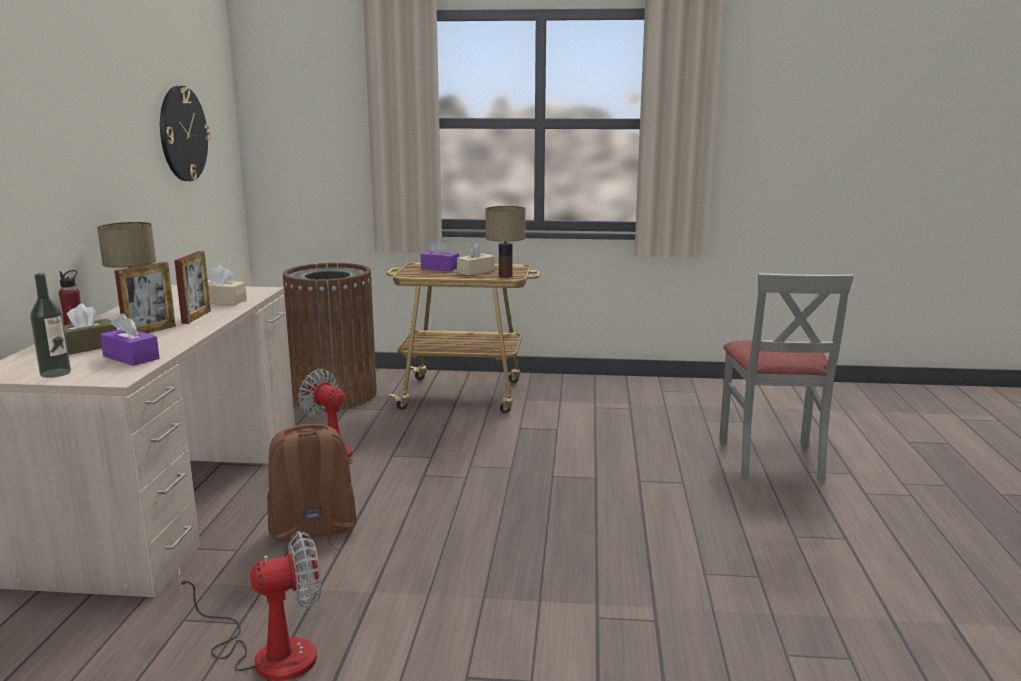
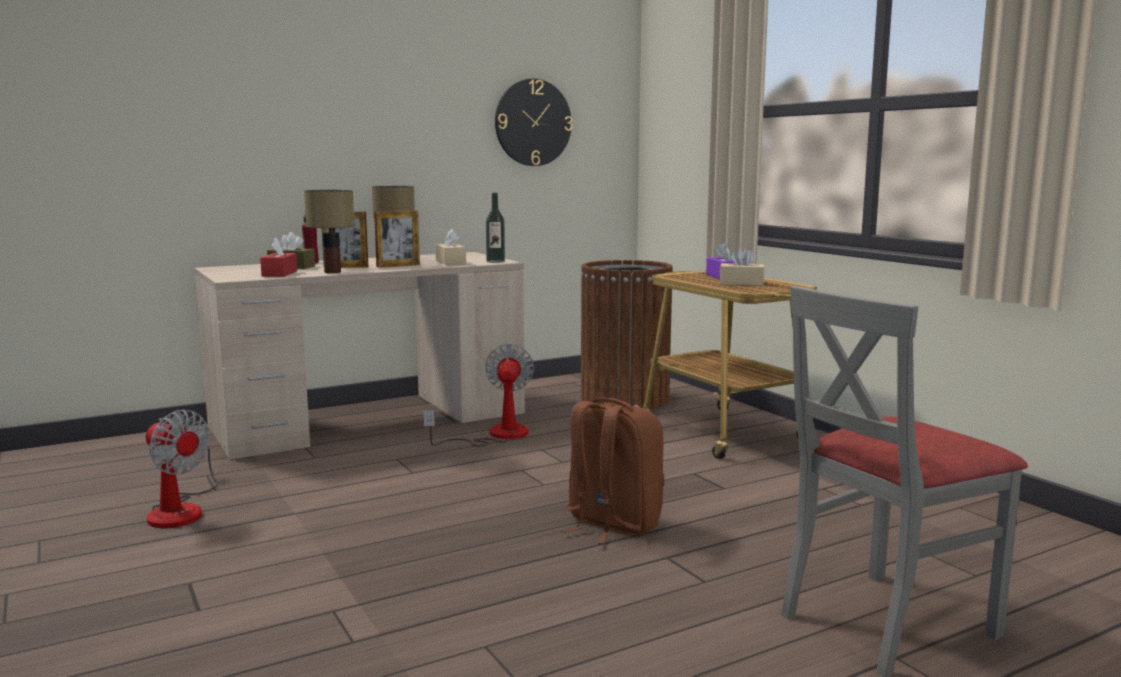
camera: 55 degrees right, 5 degrees down
(55, 373) = (228, 272): bottle -> bottle (495, 261)
(131, 357) = (279, 273): purple tissue box -> red tissue box
(312, 533) = (365, 468): brown backpack -> brown backpack (611, 524)
(505, 276) = (749, 290): table lamp -> table lamp (331, 272)

